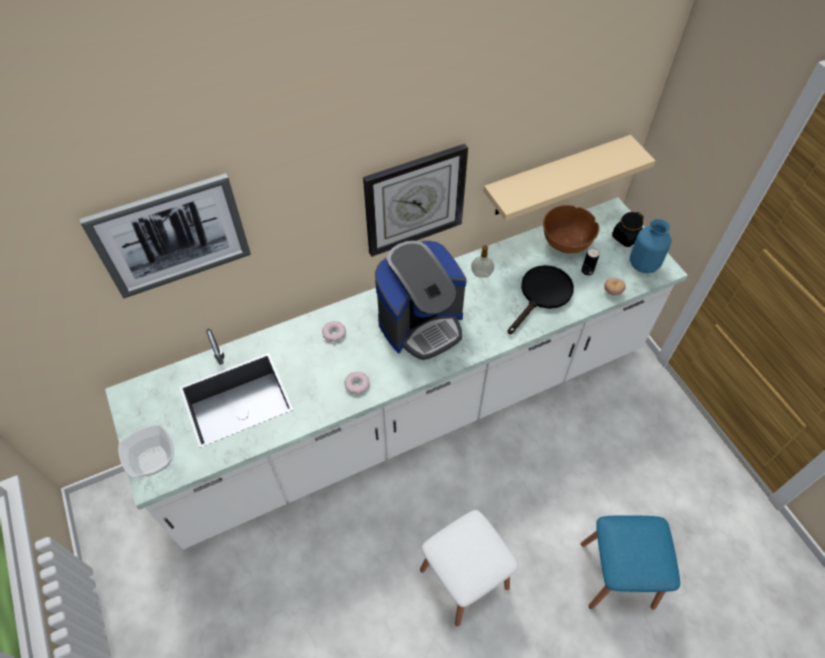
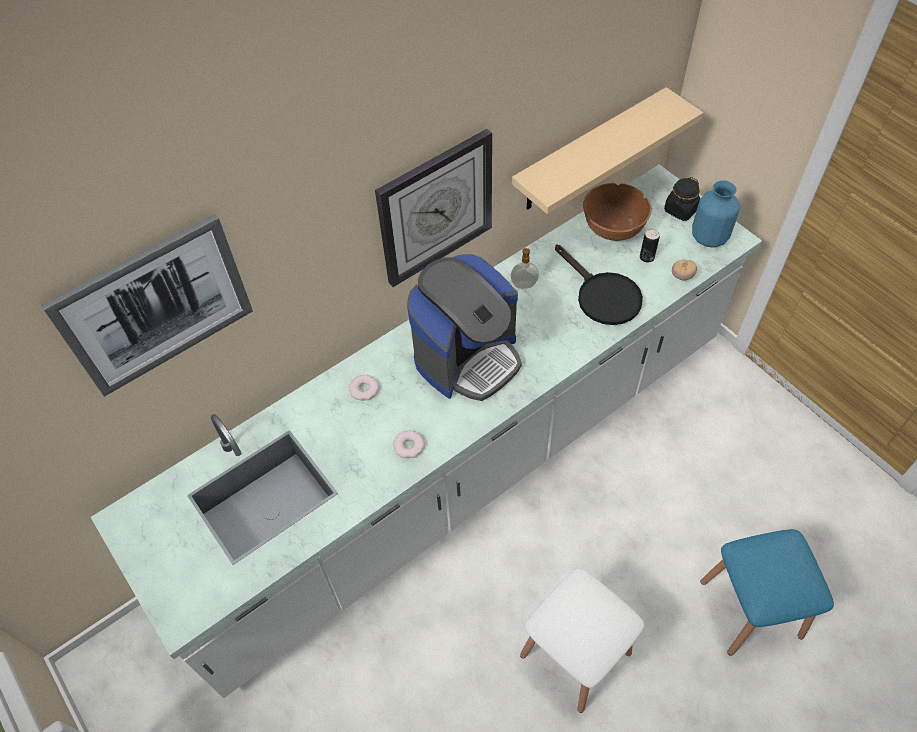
camera: 10 degrees left, 0 degrees up
(152, 460) = (177, 593): bowl -> none
(542, 295) = (602, 295): black frying pan -> black frying pan turned 120 degrees clockwise

